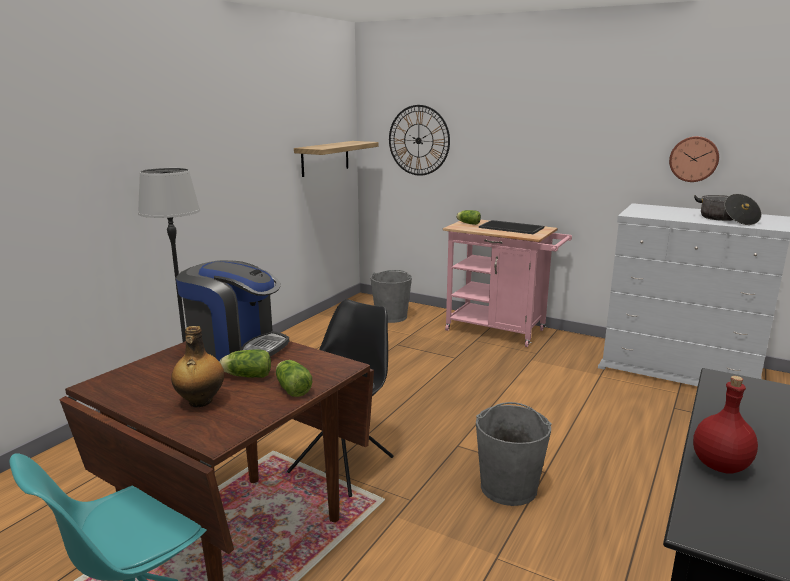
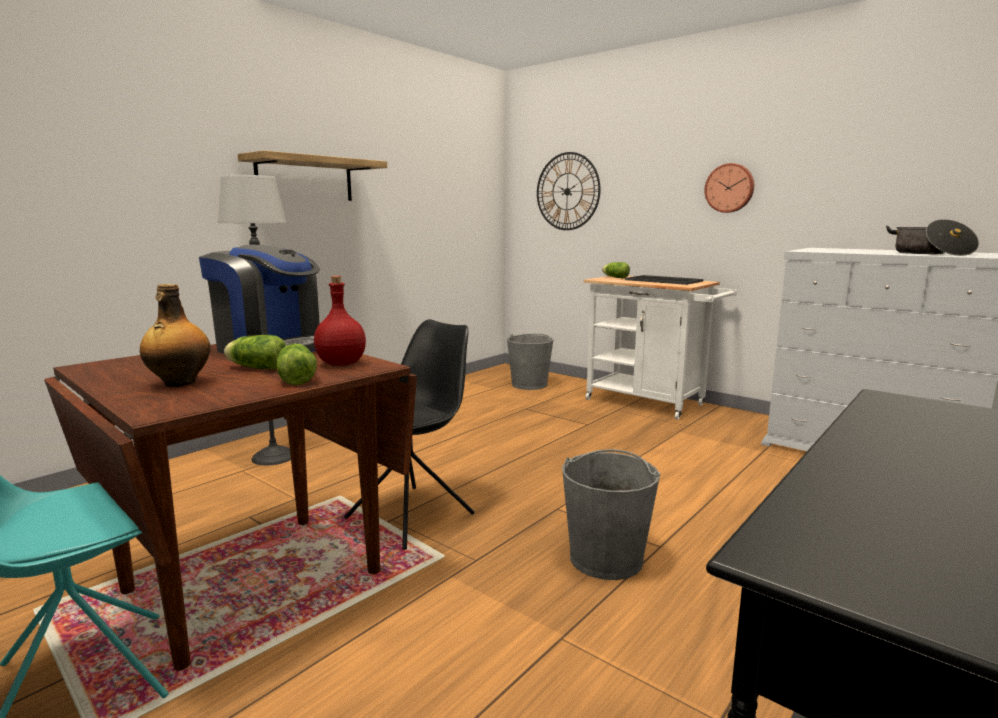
camera: 10 degrees right, 5 degrees down
(325, 158) = (465, 209): shelf -> shelf (305, 179)
(501, 331) = (651, 403): pink cart -> white cart
(694, 159) = (889, 189): wall clock -> wall clock (730, 188)
(719, 465) = (849, 480): red bottle -> red bottle (341, 363)

